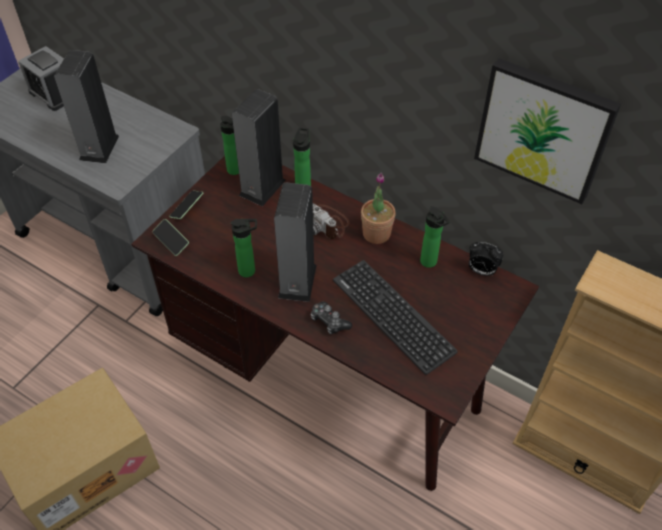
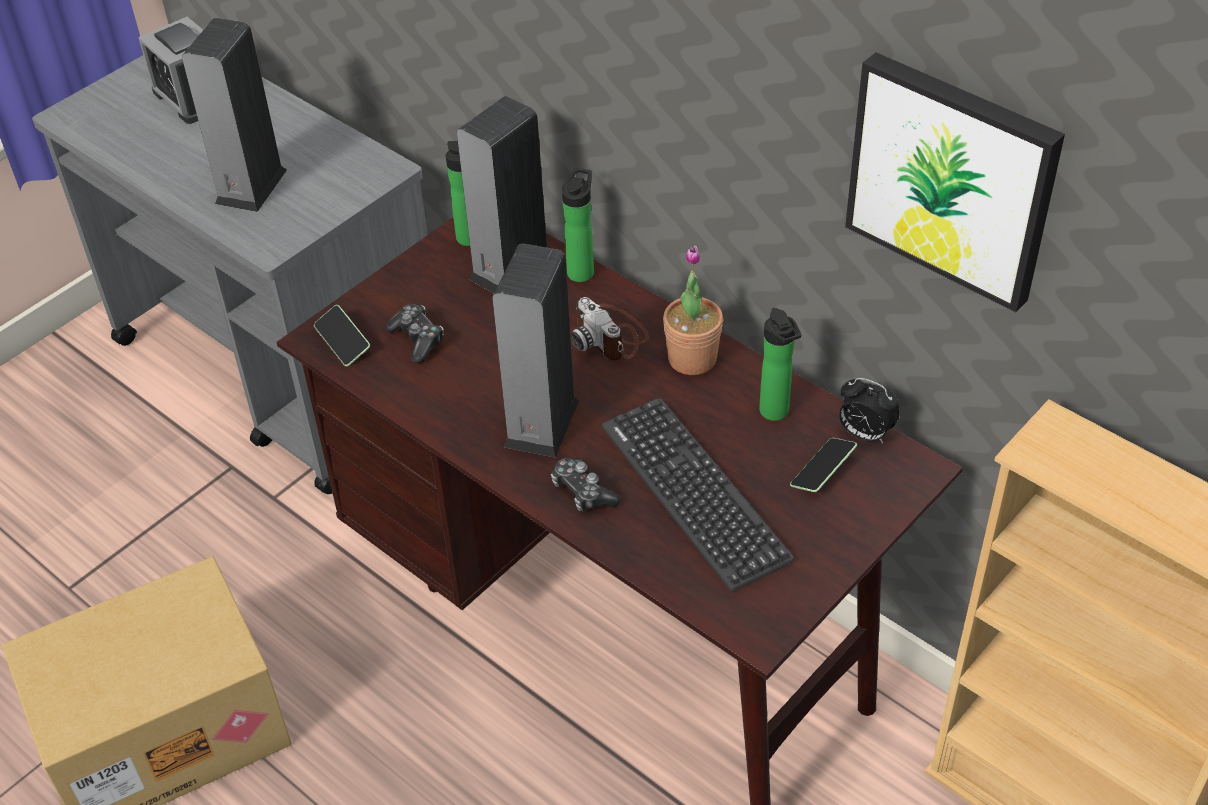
camera: 10 degrees right, 5 degrees down
(187, 208) = (378, 293): phone -> phone (822, 472)
(215, 235) = (417, 339): none -> game controller
(249, 271) = (464, 400): bottle -> none

